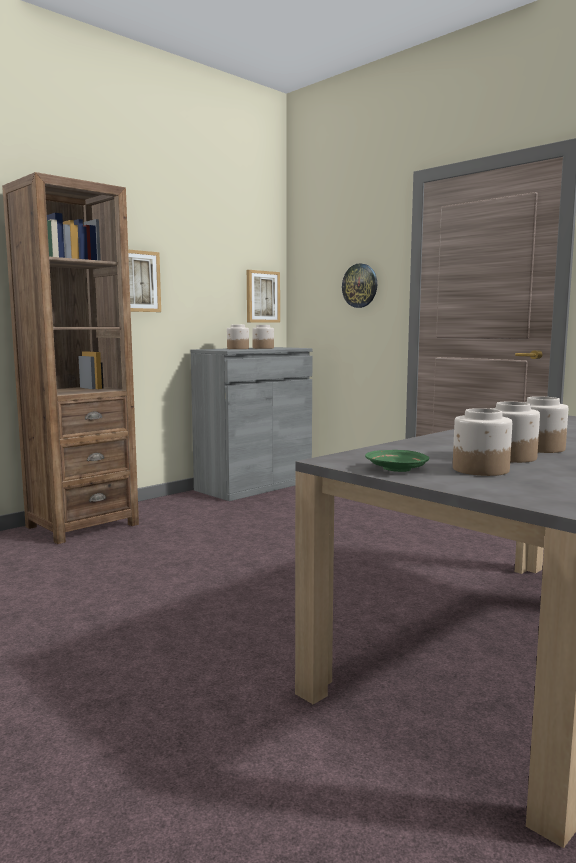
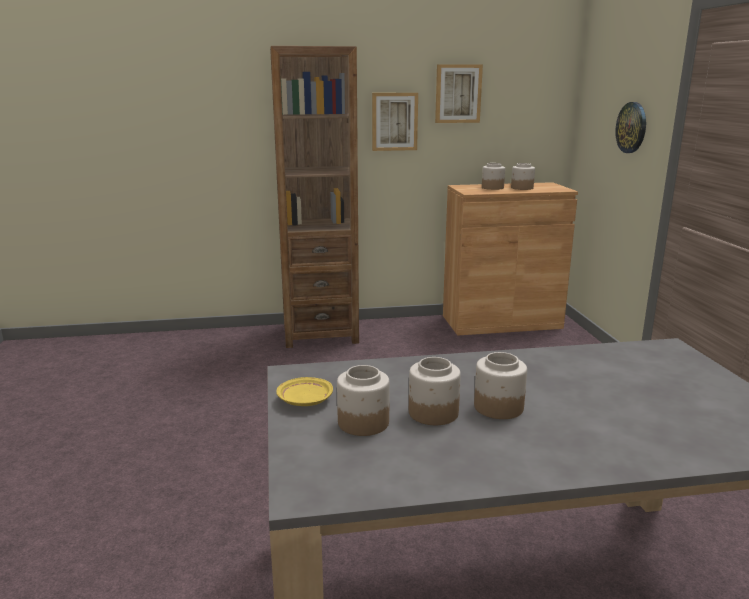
camera: 35 degrees right, 10 degrees up
(254, 486) = (501, 322): grey cabinet -> brown cabinet
(262, 297) = (542, 129): picture -> picture (458, 93)
(396, 469) = (304, 400): green plate -> yellow plate

